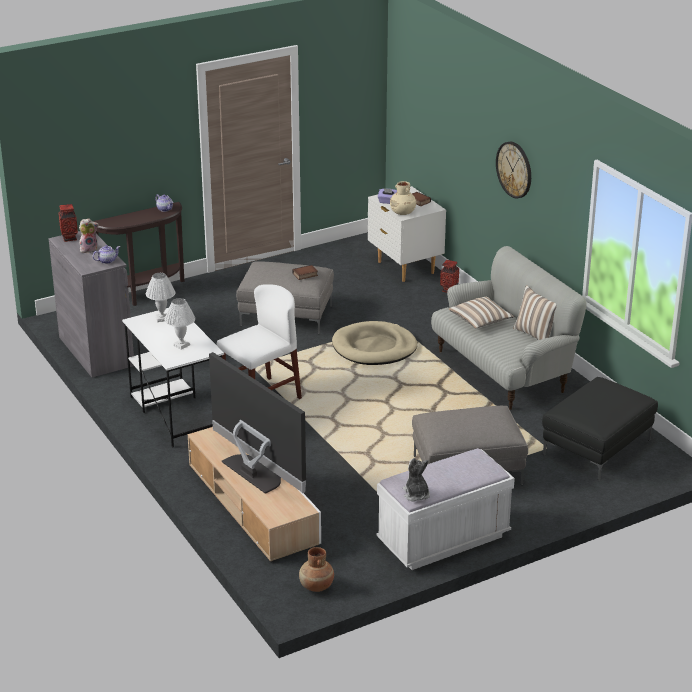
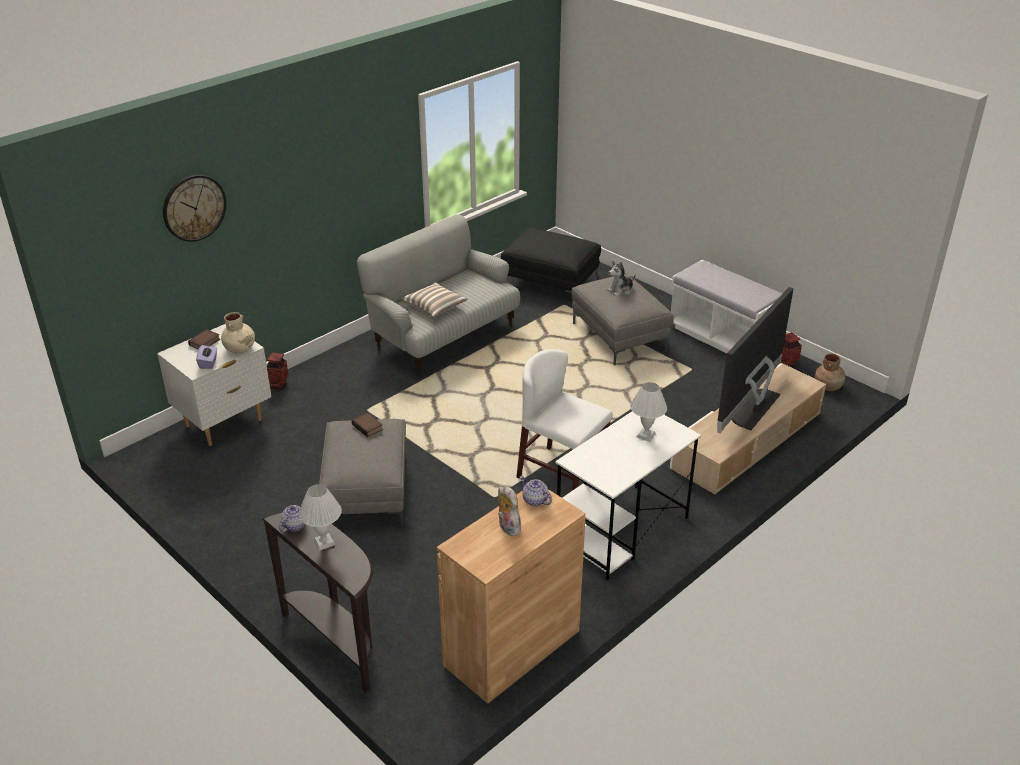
camera: 105 degrees left, 5 degrees up
(69, 238) = (479, 559): vase -> vase (786, 366)
(96, 351) = (512, 648): grey cabinet -> brown cabinet
(161, 318) = (594, 464): white table lamp -> white table lamp (324, 543)
(374, 347) = (423, 417): beige dog bed -> none
(416, 494) = (764, 292): plush toy -> plush toy (620, 290)
(514, 169) = (320, 189): wall clock -> wall clock (194, 207)
(536, 335) = (450, 279): pillow -> none

